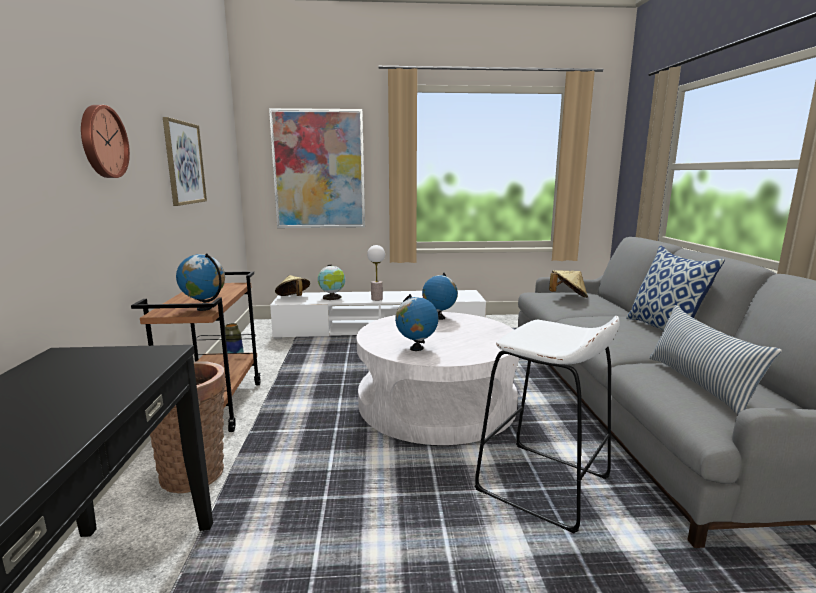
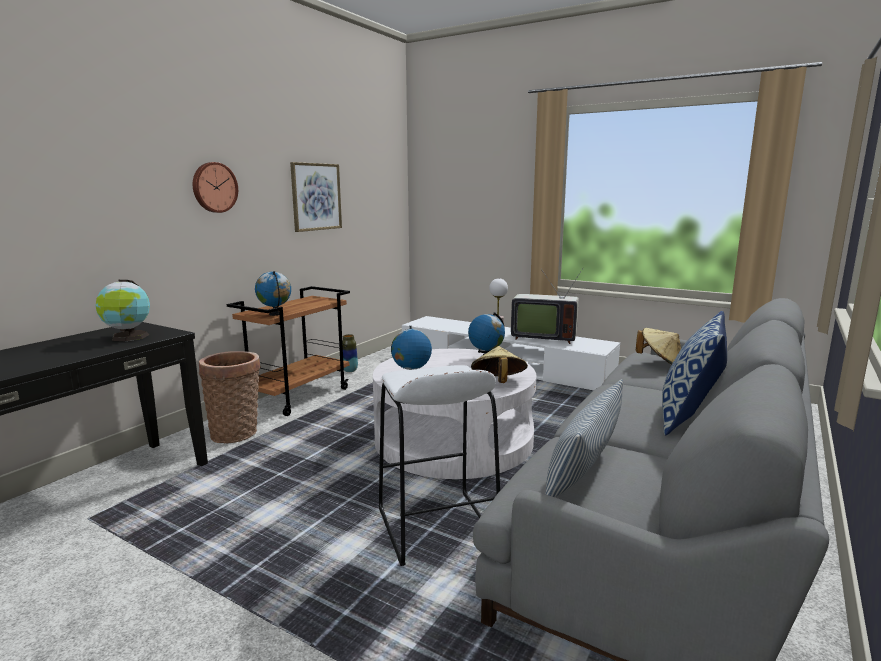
camera: 35 degrees right, 0 degrees up
(293, 298) = (428, 322): beige hat -> beige hat (498, 383)
(319, 170) = (472, 199): picture -> none
(332, 297) = (460, 327): globe -> globe (128, 337)
(417, 295) = (543, 337): none -> television

